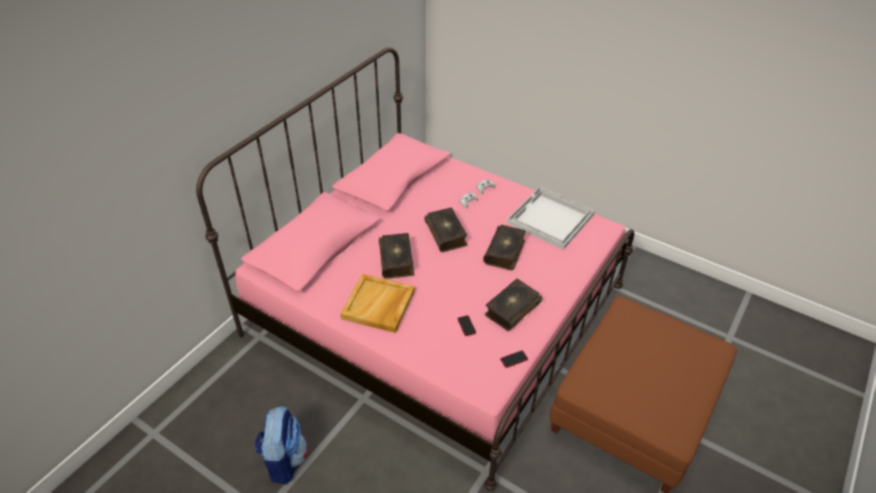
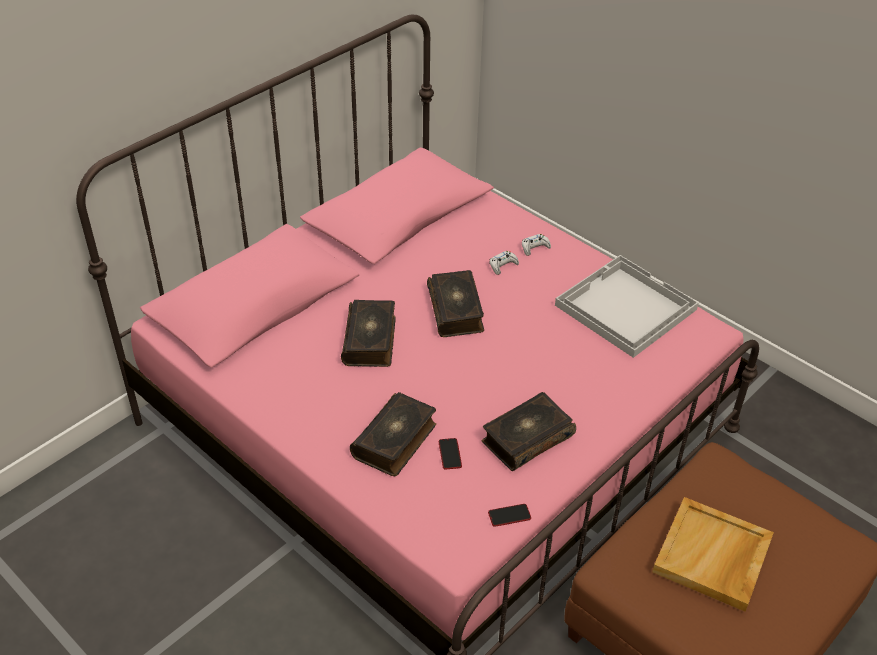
camera: 10 degrees right, 0 degrees up
(284, 460) = (156, 615): backpack -> none
(378, 305) = (325, 404): beige tray -> beige tray (713, 557)
(505, 252) = (540, 349): book -> book (395, 441)

